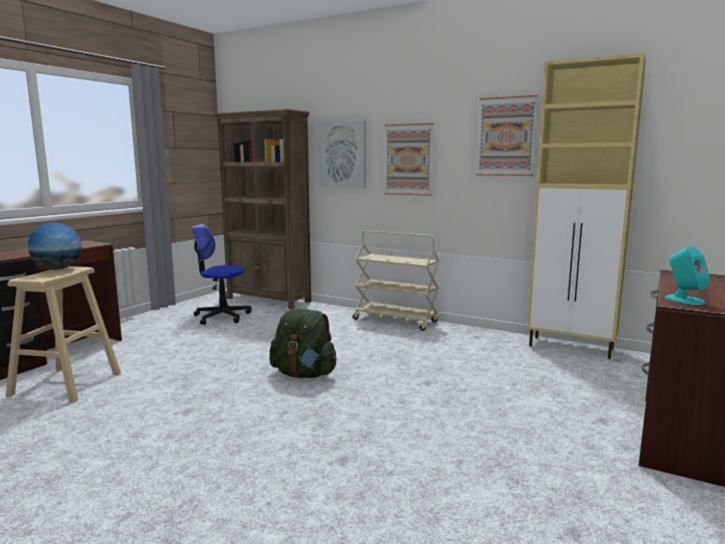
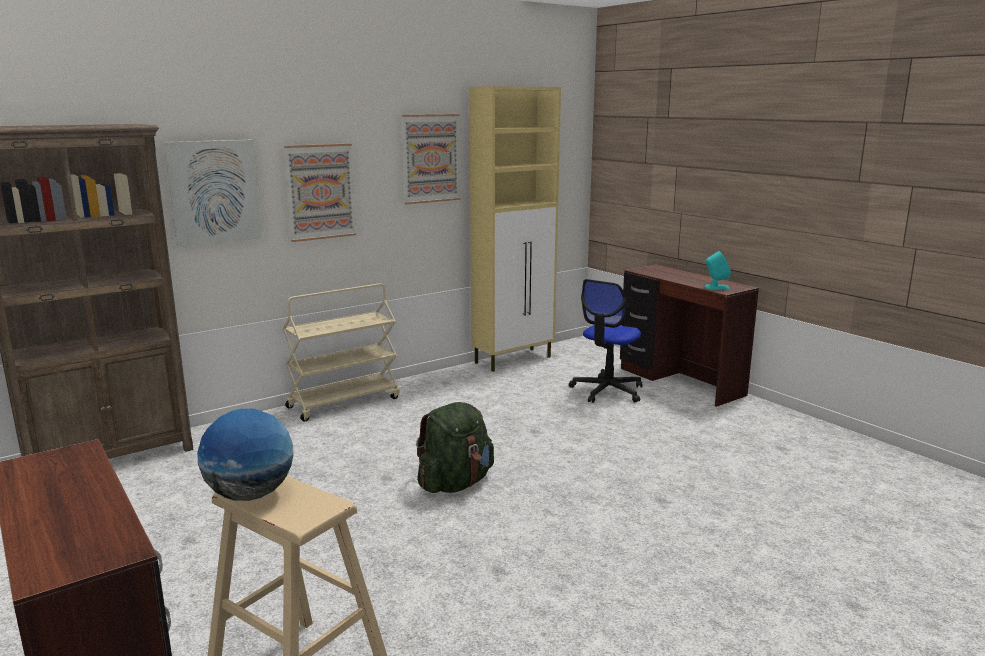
camera: 65 degrees left, 5 degrees up
(222, 316) = (137, 507): office chair -> office chair (607, 391)

